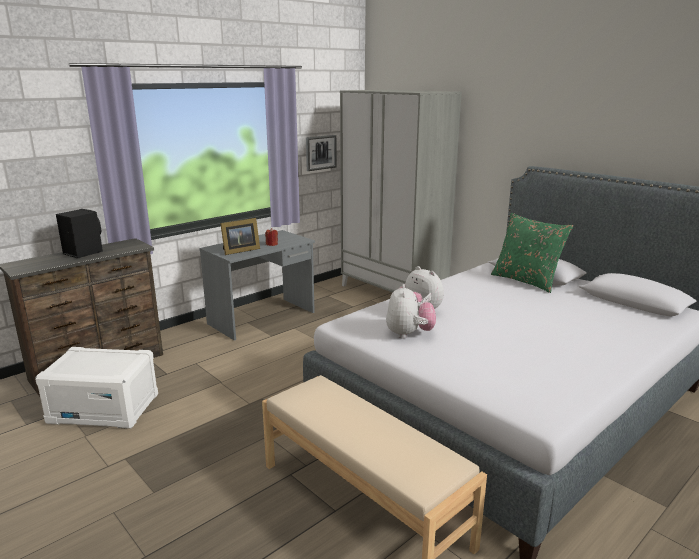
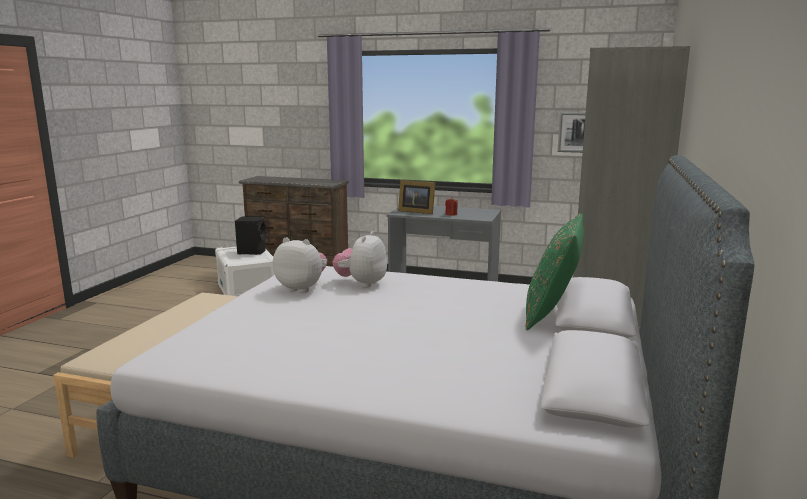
camera: 60 degrees right, 5 degrees down
(82, 252) = (299, 179): black speaker -> black speaker (252, 251)
(409, 334) = (302, 288): plush toy -> plush toy turned 135 degrees counterclockwise

